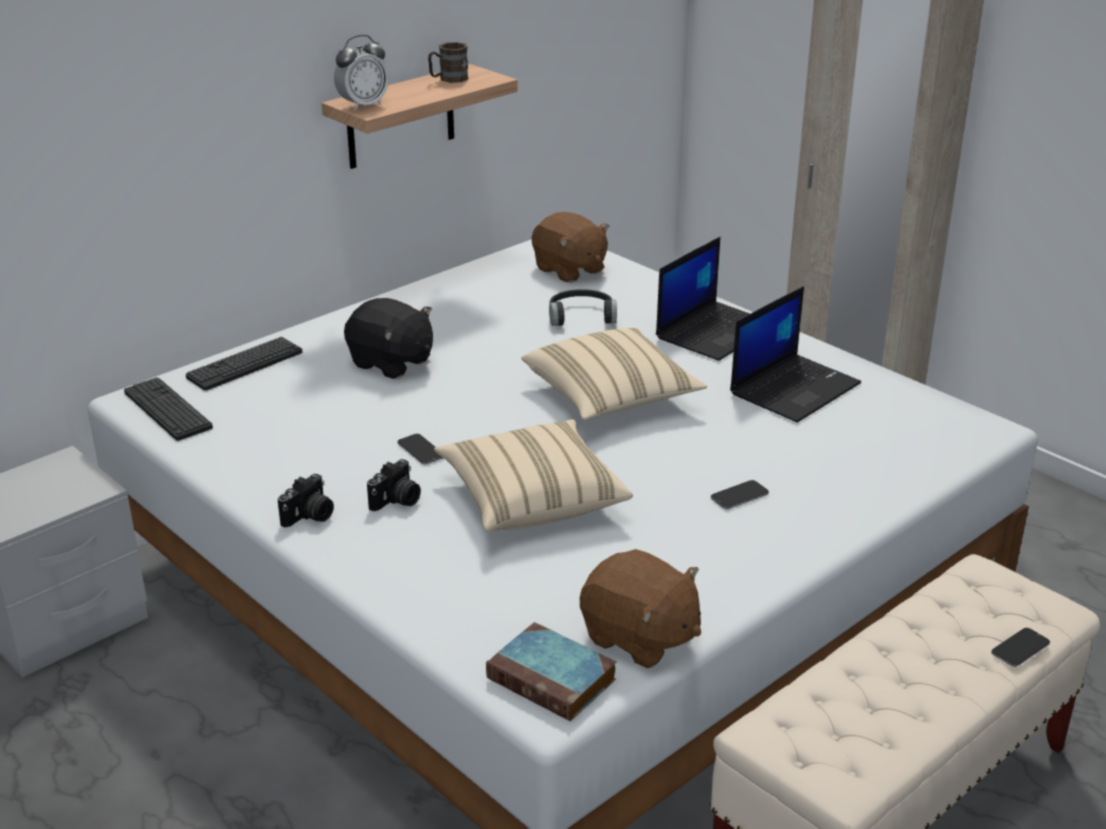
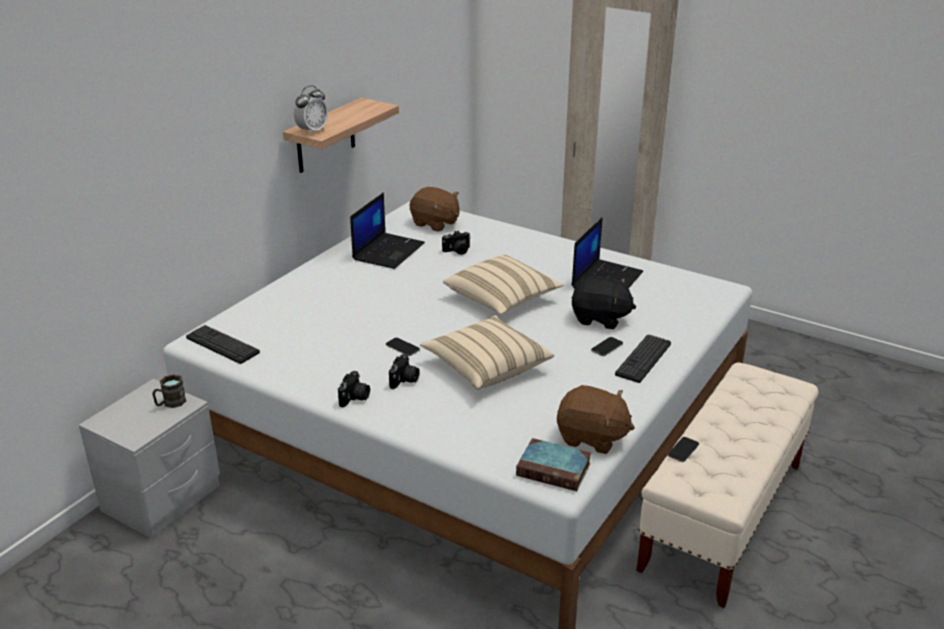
camera: 15 degrees left, 0 degrees up
(245, 365) = (258, 309): keyboard -> keyboard (643, 359)
(391, 363) = (353, 296): black plush toy -> black plush toy (600, 318)
(448, 79) = (355, 109): brown mug -> brown mug (170, 403)
(581, 315) = (457, 251): black headphones -> camera
(715, 331) = (543, 251): laptop -> laptop (388, 251)
(1020, 648) = (786, 410): phone -> phone (683, 450)

